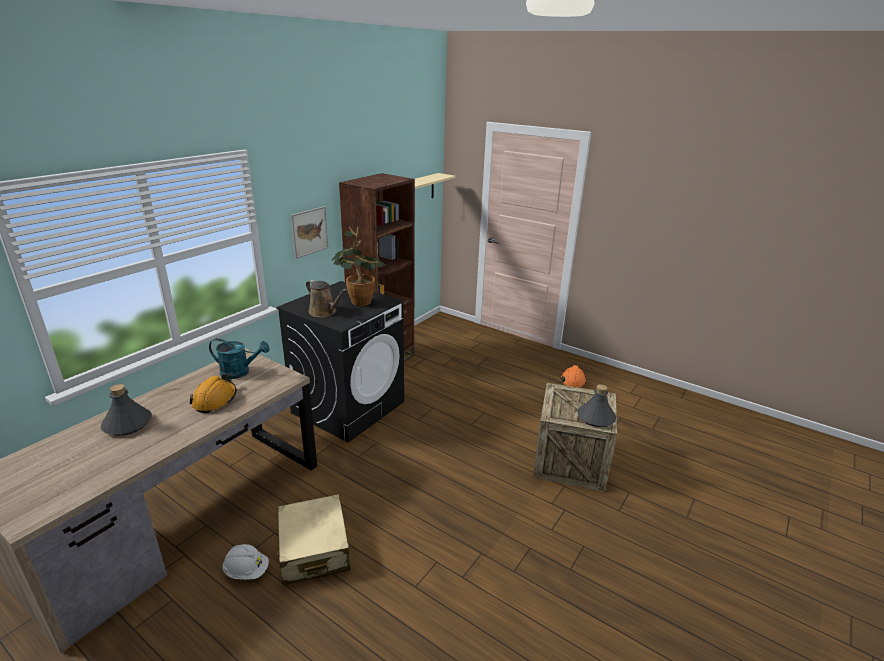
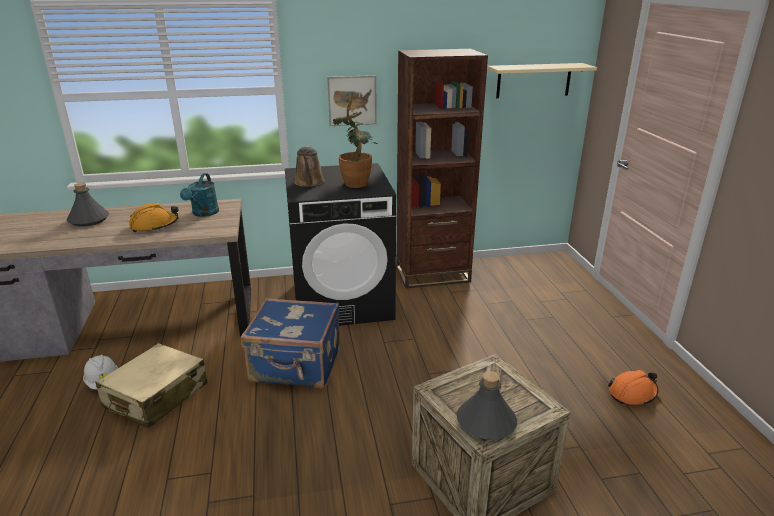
camera: 45 degrees right, 0 degrees up
(240, 372) = (203, 213): turquoise watering can -> turquoise watering can turned 45 degrees clockwise
(386, 466) = (296, 366): none -> blue suitcase

